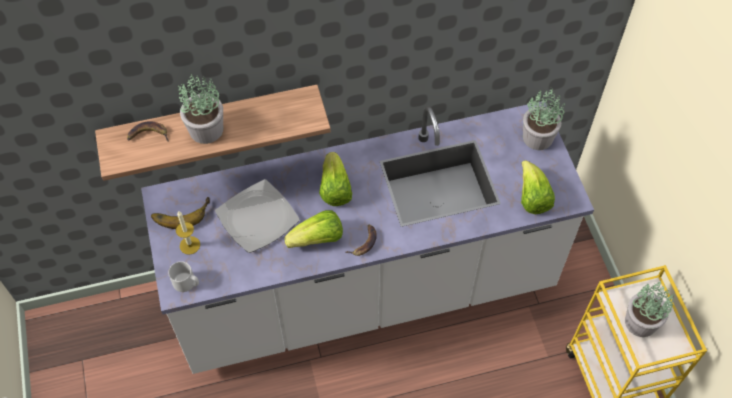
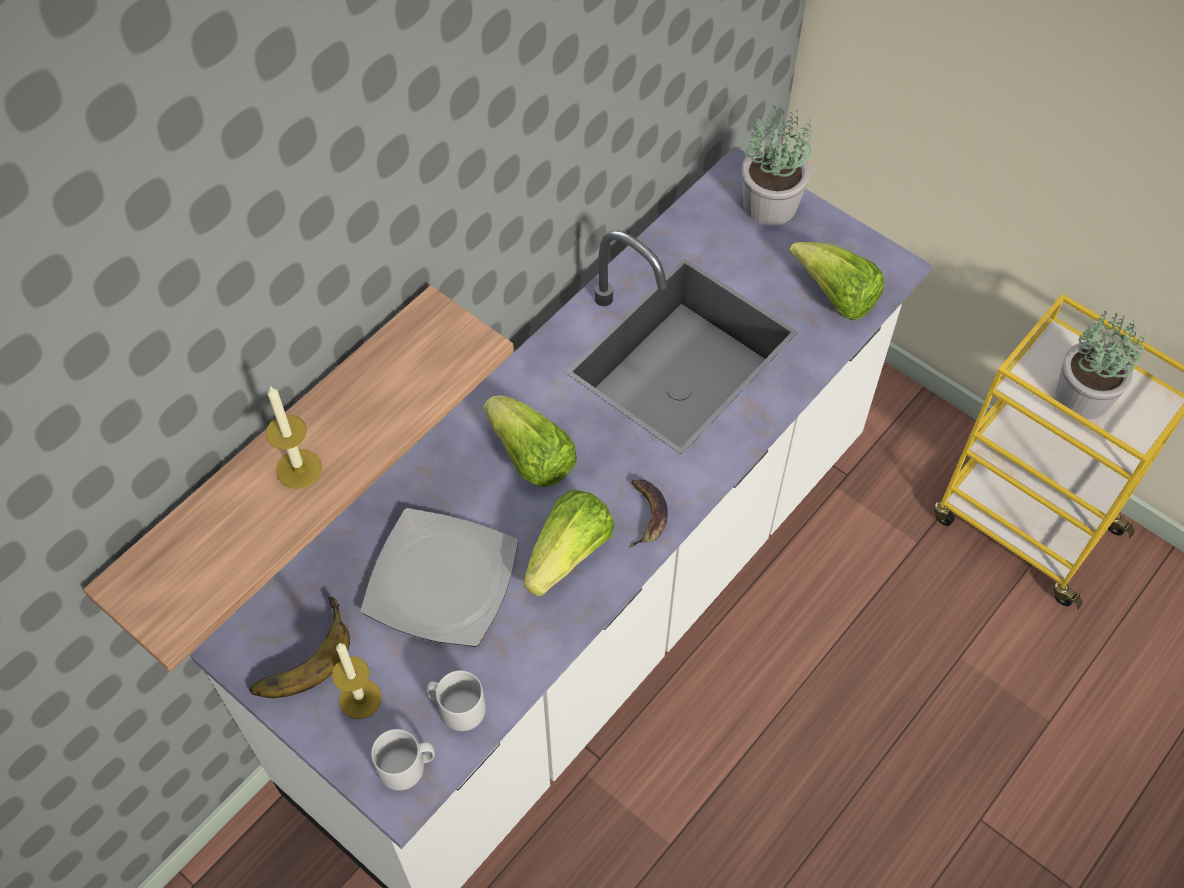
camera: 35 degrees left, 0 degrees up
(148, 135) = (196, 538): banana -> none
(205, 130) = (299, 469): potted plant -> candle
(223, 273) = (457, 708): none -> grey mug

